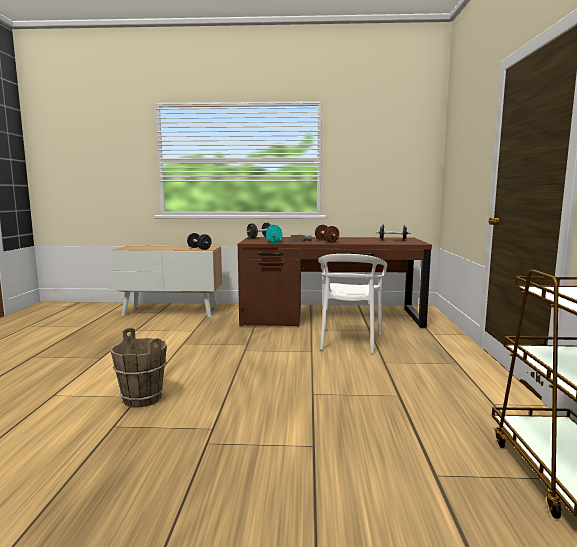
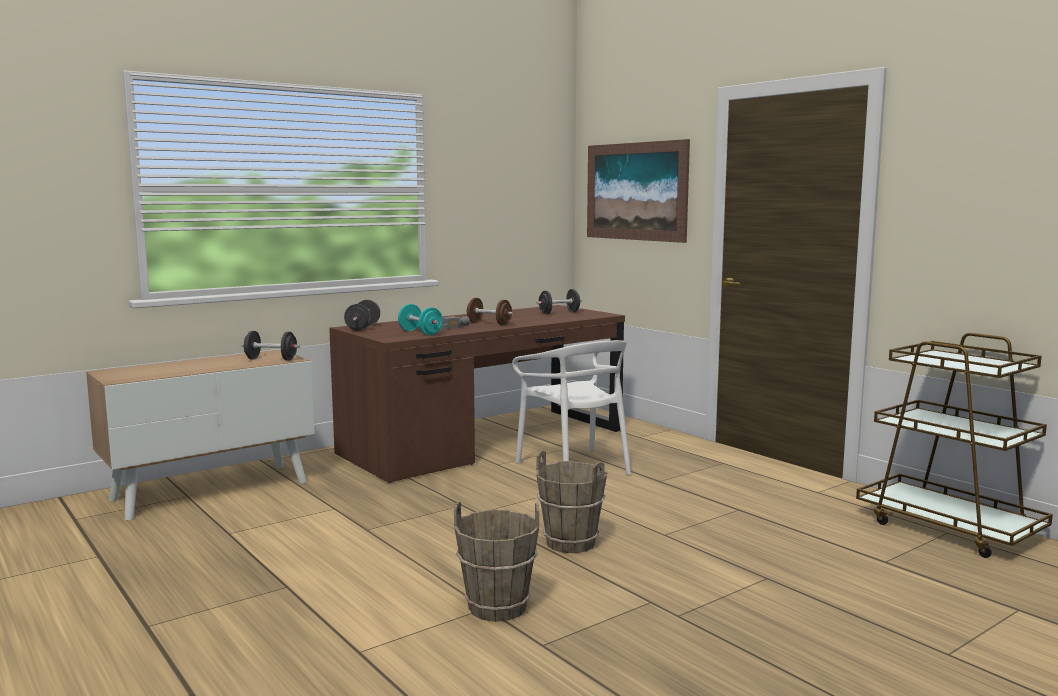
camera: 40 degrees left, 0 degrees up
(251, 380) = (571, 543): none -> brown bucket
(463, 155) = (635, 191): none -> picture

